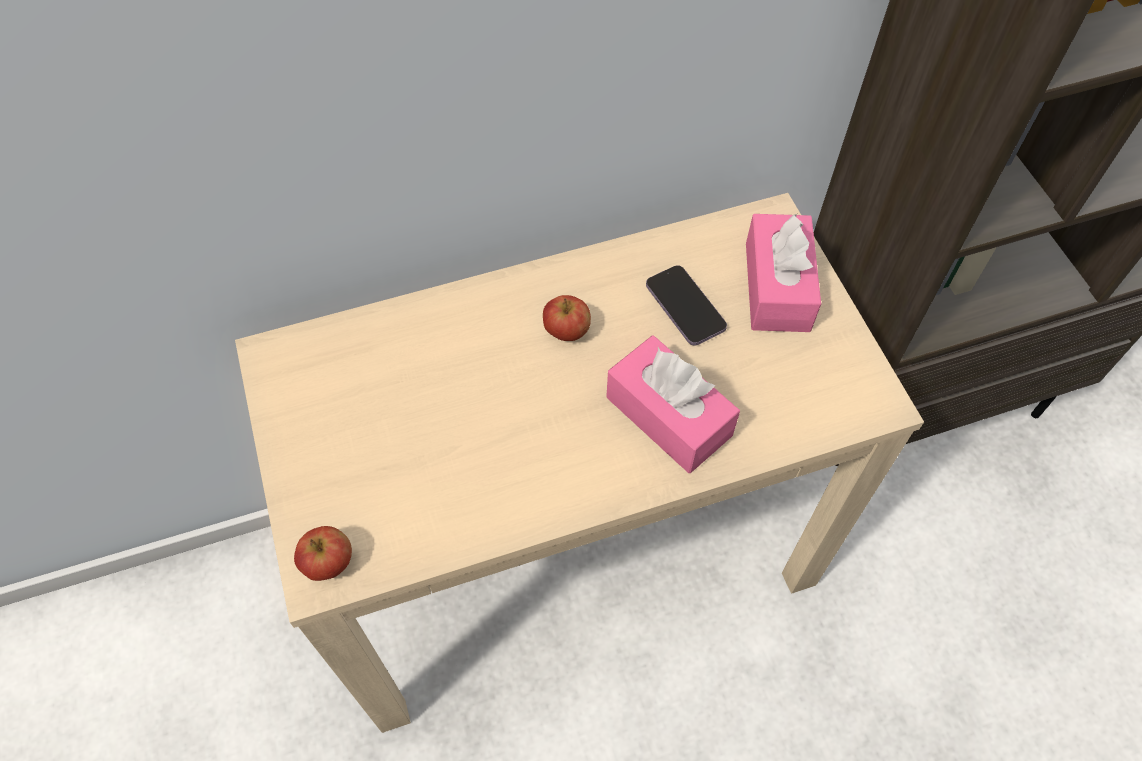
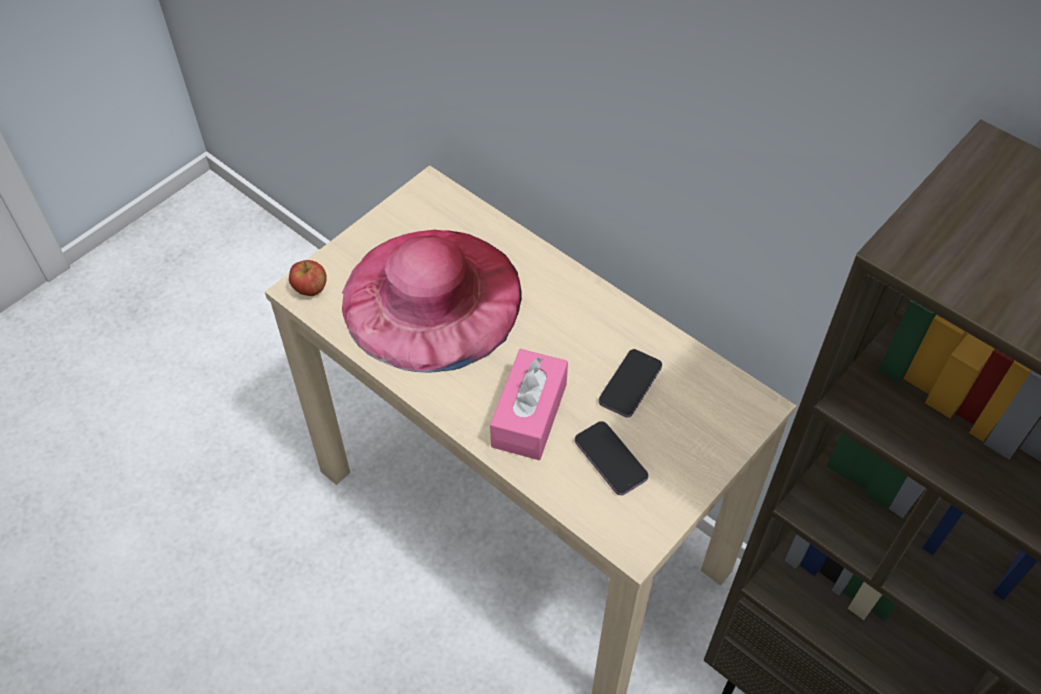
camera: 60 degrees right, 5 degrees down
(441, 433) = (432, 297): none -> pink hat
(567, 331) = (557, 325): apple -> none
(766, 371) = (610, 459): none -> phone
(777, 287) = (694, 435): pink tissue box -> none

